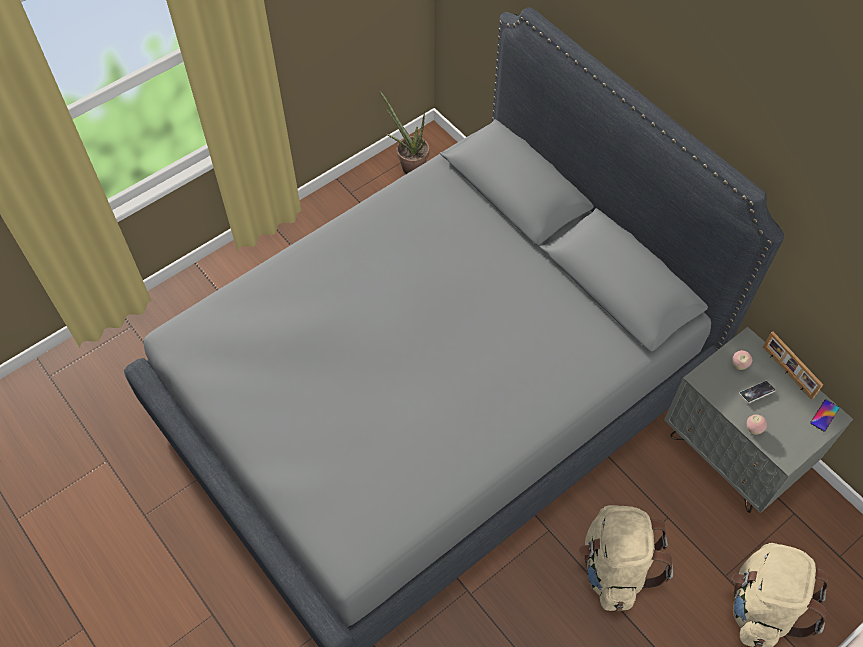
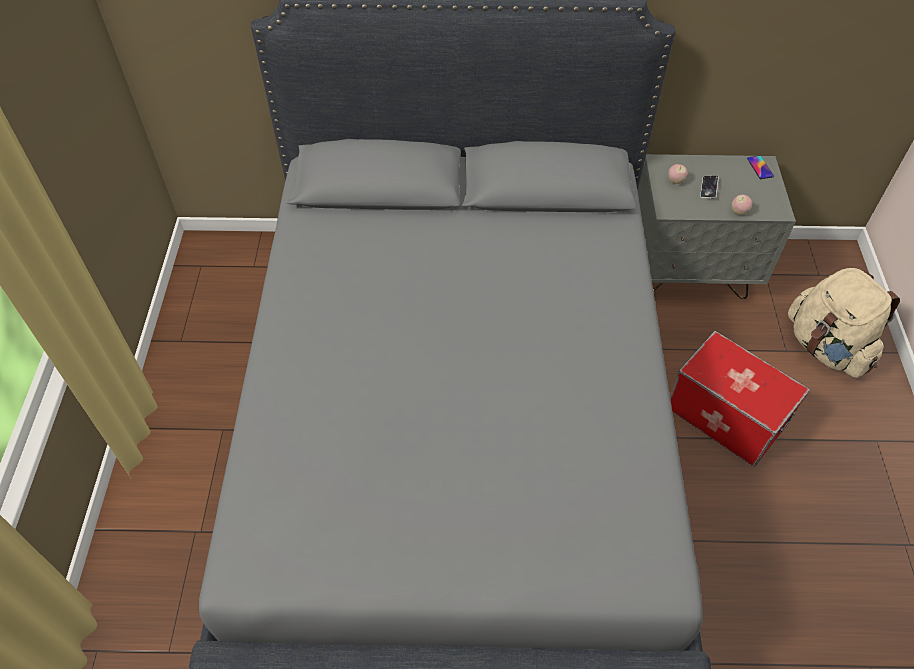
camera: 50 degrees left, 5 degrees down
(409, 165) = (206, 279): potted plant -> none
(614, 567) = (726, 416): beige backpack -> storage box
(786, 372) = (706, 161): picture frame -> none

